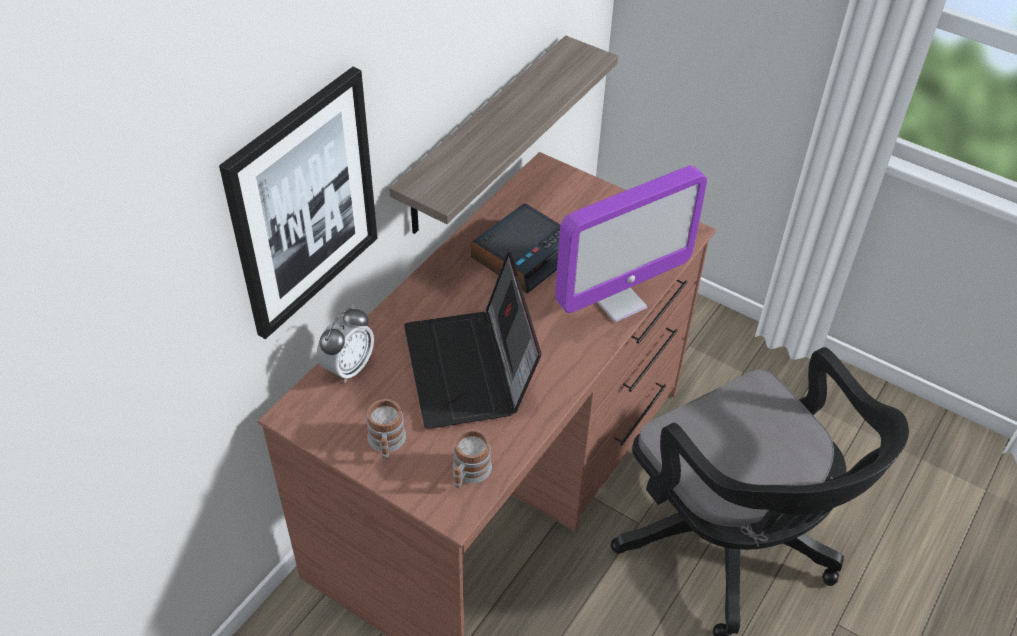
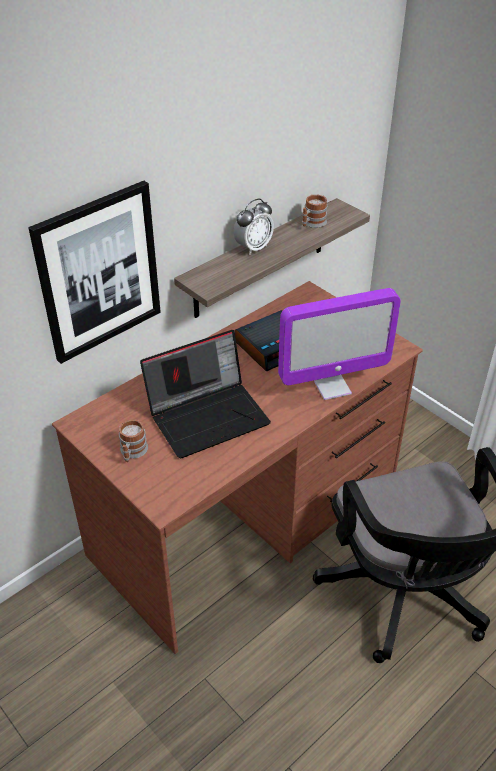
camera: 15 degrees right, 5 degrees down
(348, 368) = (124, 399): alarm clock -> alarm clock (253, 248)
(468, 473) = (182, 482): mug -> mug (312, 223)
(471, 370) = (208, 415): laptop -> laptop turned 120 degrees counterclockwise

